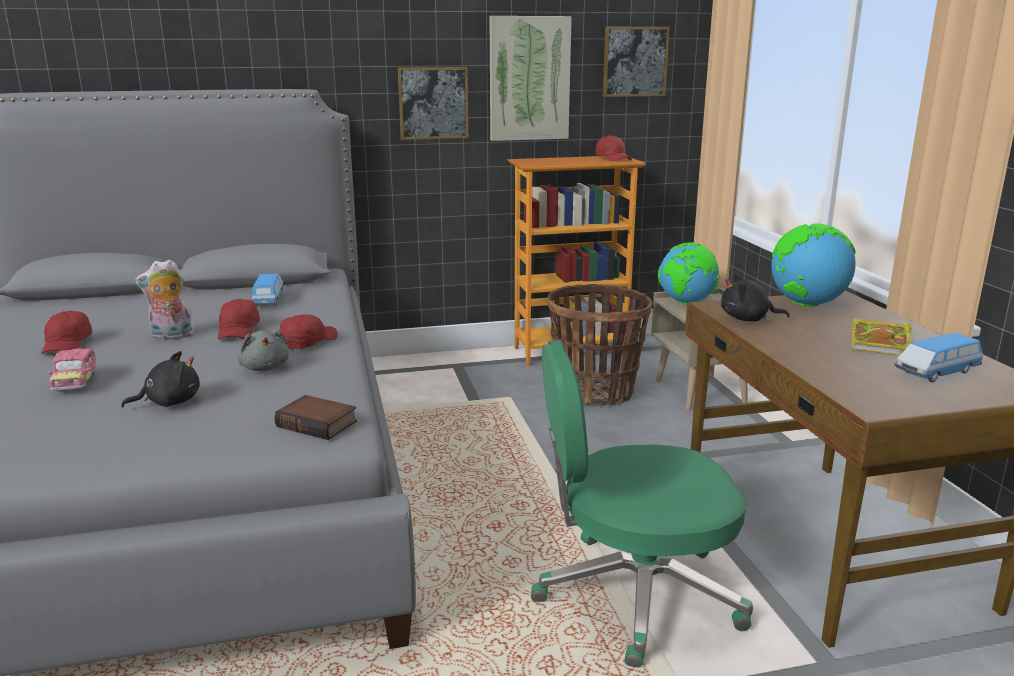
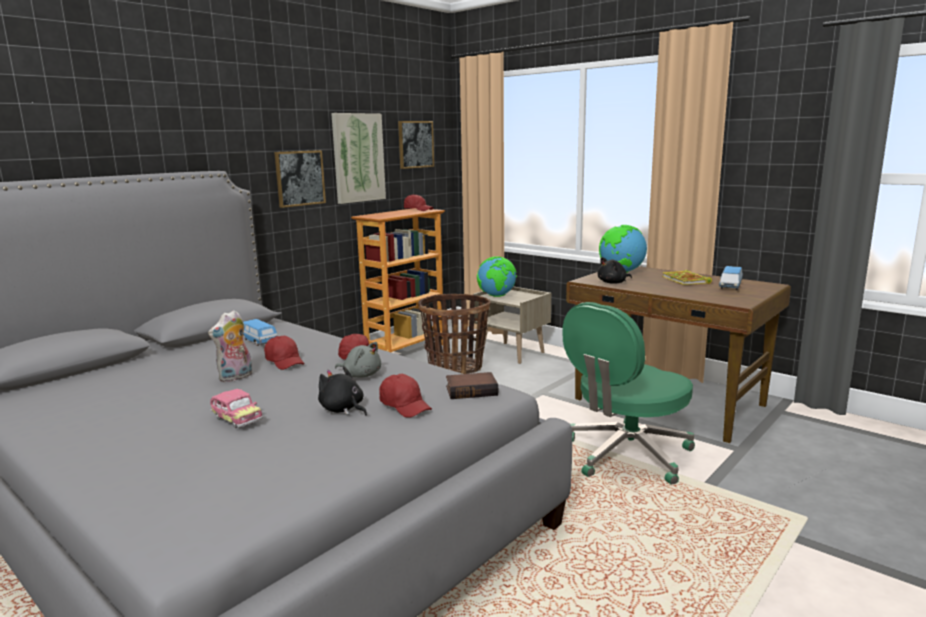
camera: 35 degrees left, 5 degrees down
(68, 344) = (156, 403): red cap -> red cap (405, 406)
(169, 402) = (343, 409): black plush toy -> black plush toy turned 75 degrees counterclockwise

